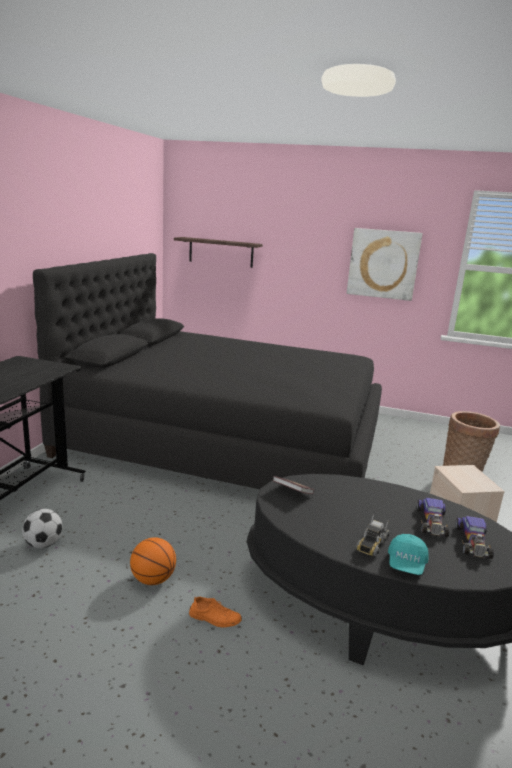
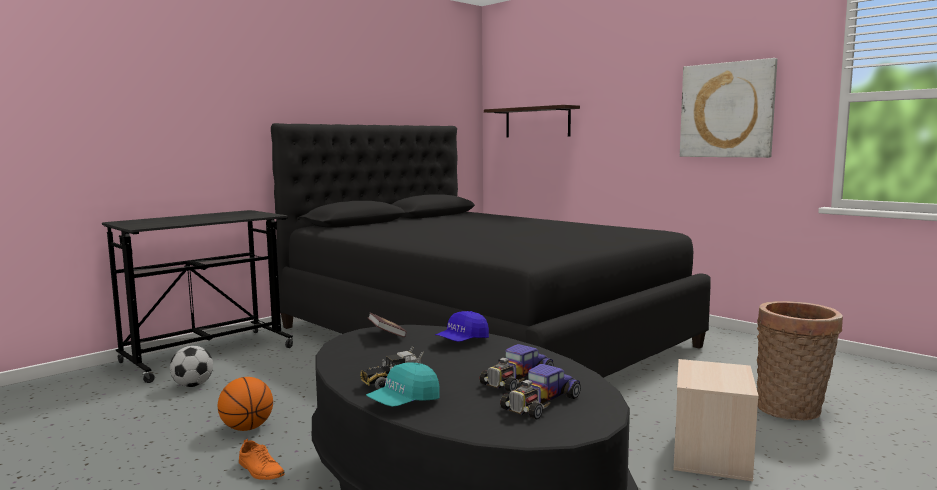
camera: 30 degrees right, 10 degrees down
(349, 489) = (462, 341): none -> blue cap

